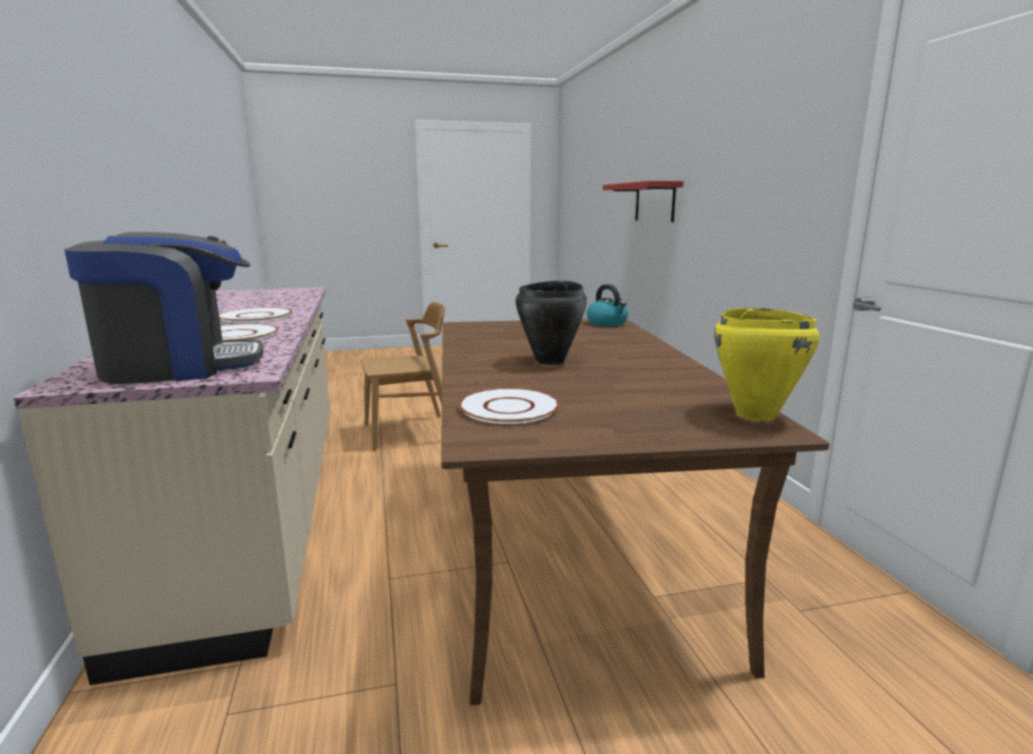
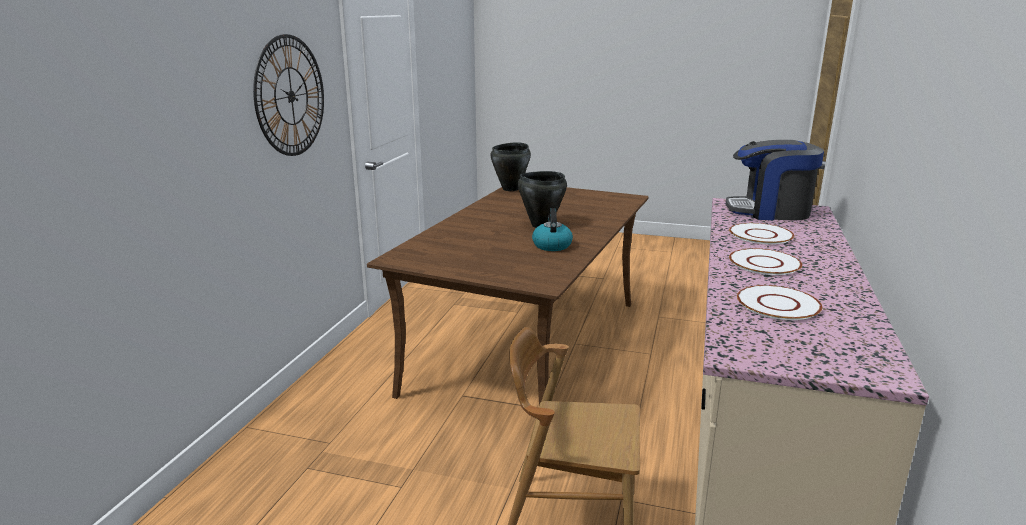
camera: 150 degrees left, 5 degrees up
(509, 408) = (604, 205): white plate -> white plate (777, 304)
(607, 323) = (408, 257): kettle -> kettle (551, 245)
(654, 202) = (117, 170): red shelf -> none
(755, 415) = (511, 189): yellow cooking pot -> black cooking pot
(764, 172) = (291, 96): none -> wall clock

